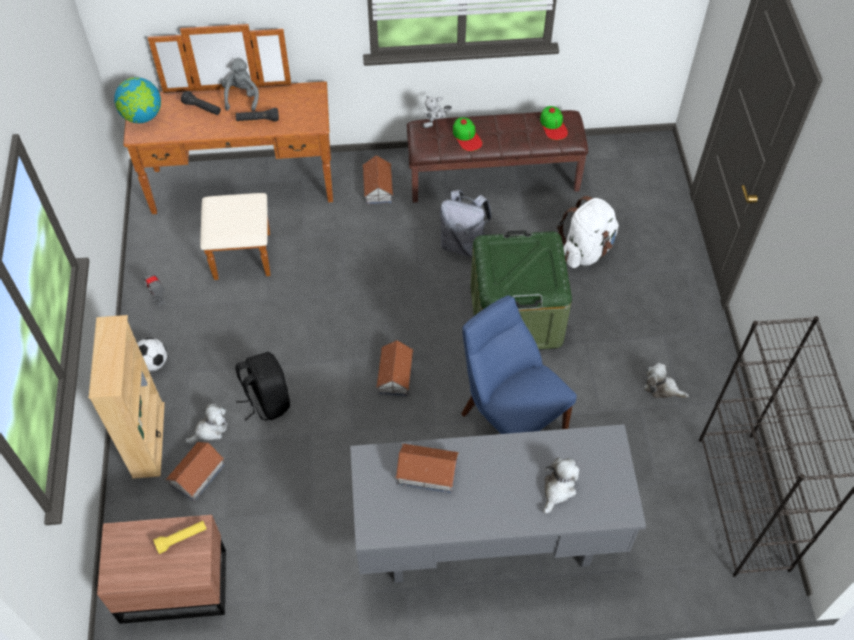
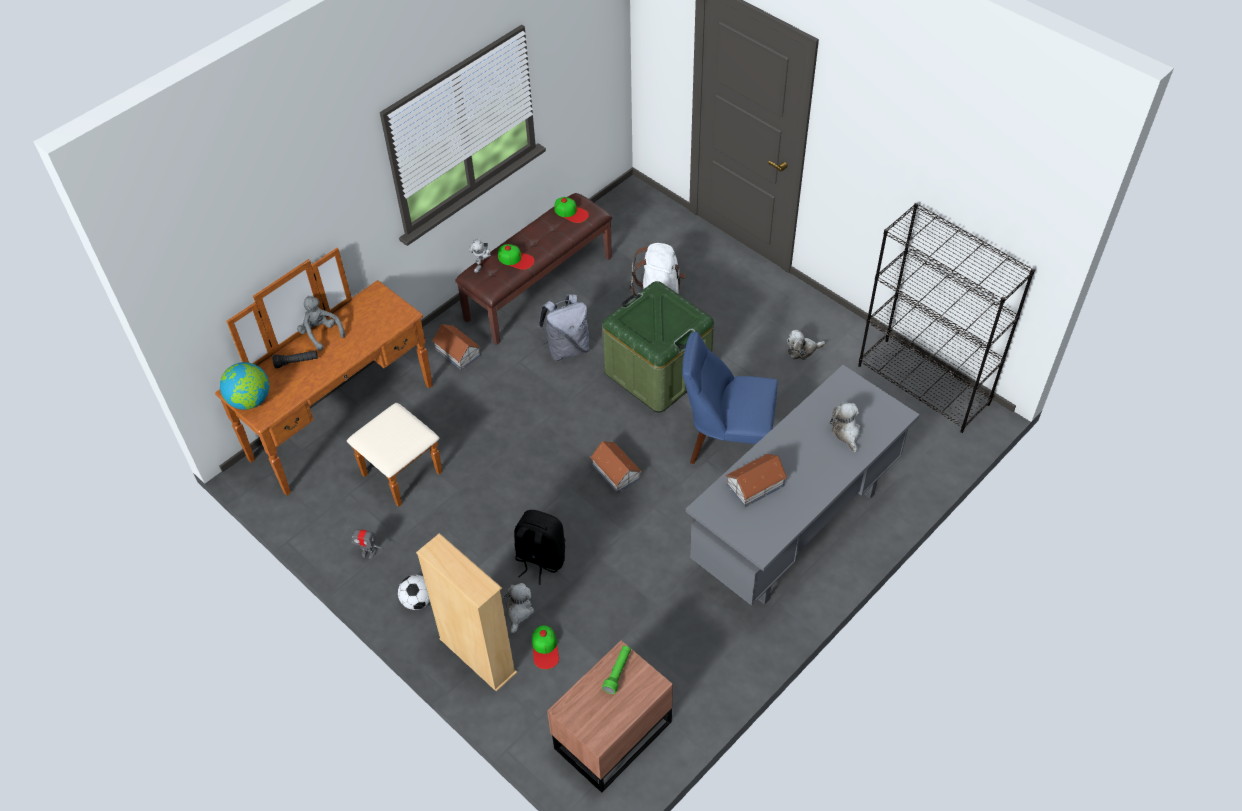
camera: 40 degrees left, 5 degrees down
(182, 538) = (618, 672): yellow flashlight -> green flashlight
(198, 475) = (545, 648): toy house -> cap
(258, 120) = (355, 341): black flashlight -> none

